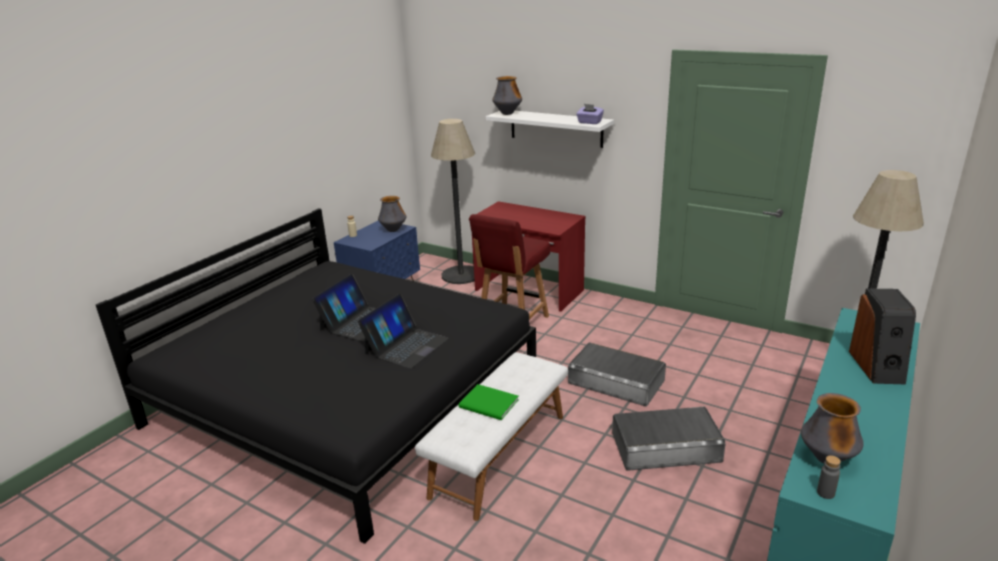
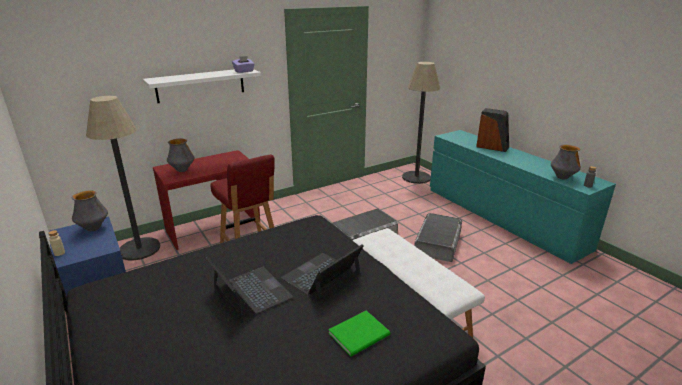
camera: 65 degrees left, 0 degrees up
(406, 346) = (322, 276): laptop -> laptop turned 105 degrees counterclockwise
(489, 405) = (419, 266): green book -> green book (361, 334)
(507, 113) = (161, 79): vase -> vase (182, 170)

